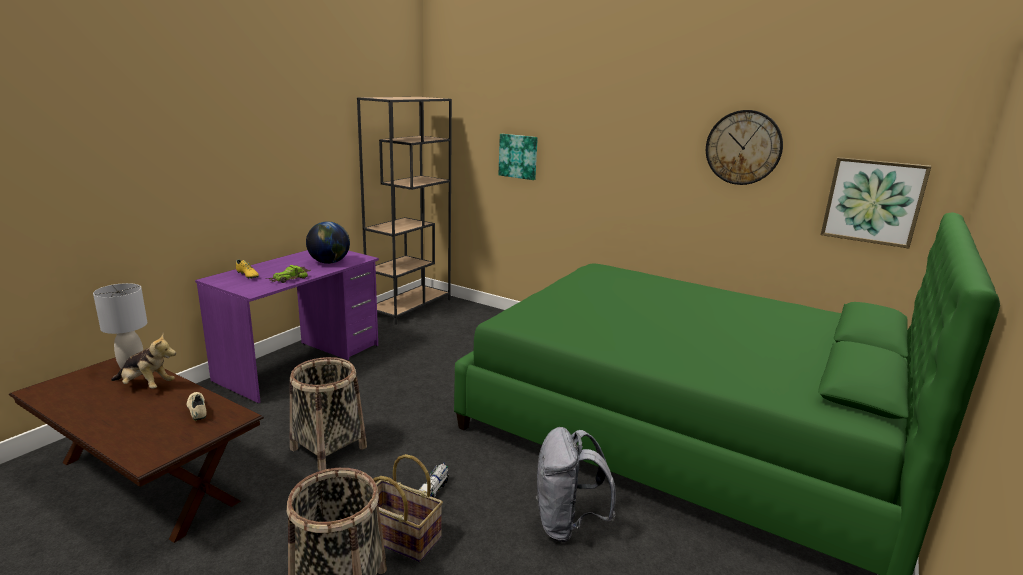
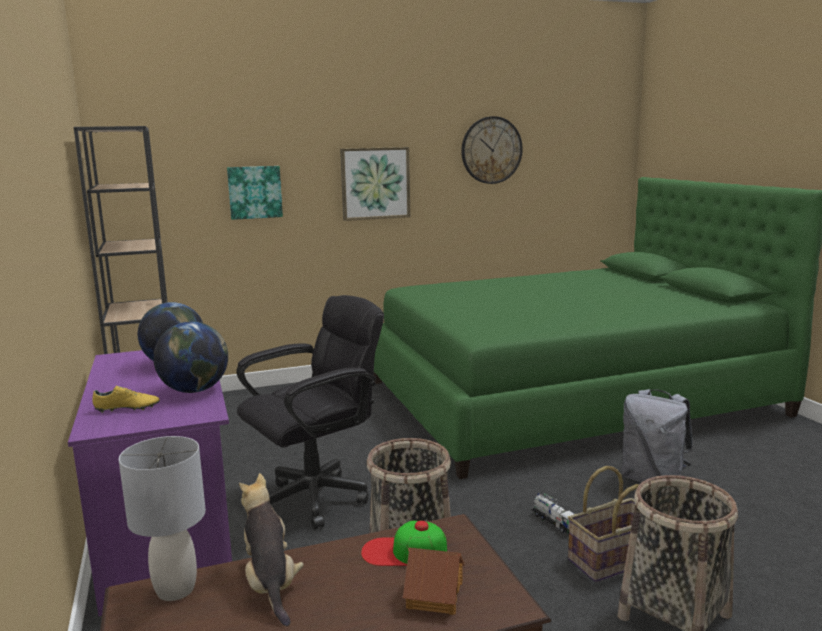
camera: 50 degrees left, 5 degrees down
(146, 386) = (270, 584): plush toy -> plush toy turned 75 degrees counterclockwise
(151, 433) = (433, 594): none -> toy house
(198, 410) = (404, 552): beige shoe -> cap
(289, 279) = (195, 390): toy car -> globe
(378, 388) = (319, 497): none -> black office chair
(873, 201) = (584, 180): picture -> picture (375, 183)

